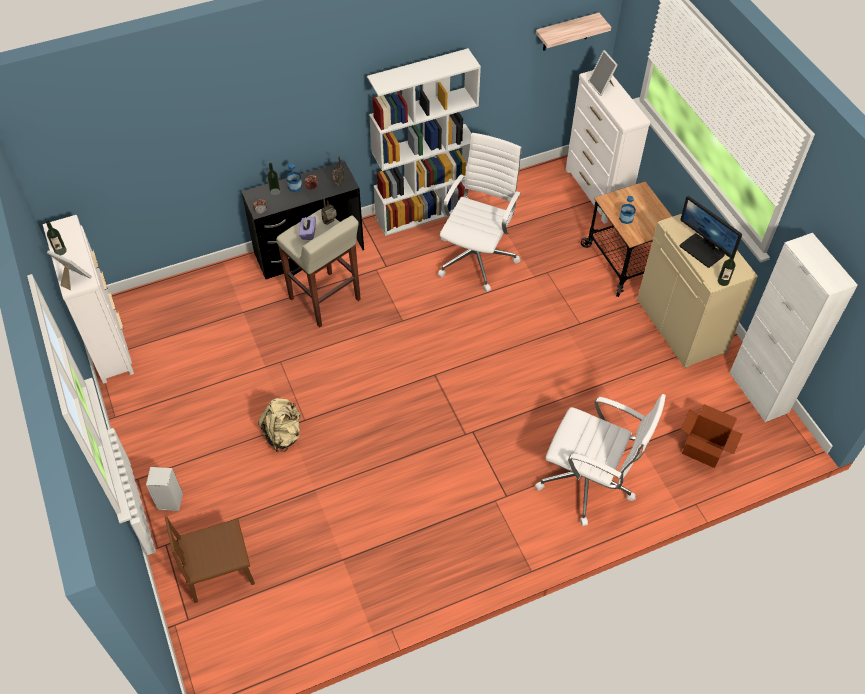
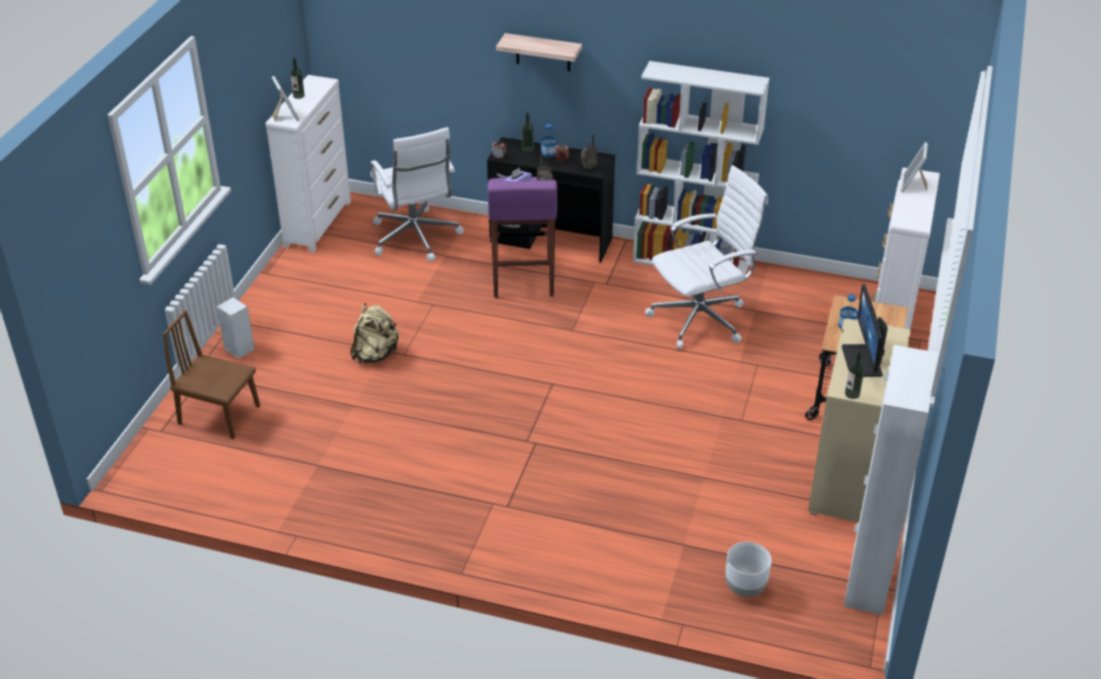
camera: 40 degrees right, 15 degrees down
(325, 300) = (523, 281): beige stool -> purple stool
(566, 32) = (900, 112): shelf -> shelf (543, 52)
(589, 482) = (597, 543): white office chair -> white office chair (415, 238)
(703, 450) = (745, 588): cardboard box -> white planter

